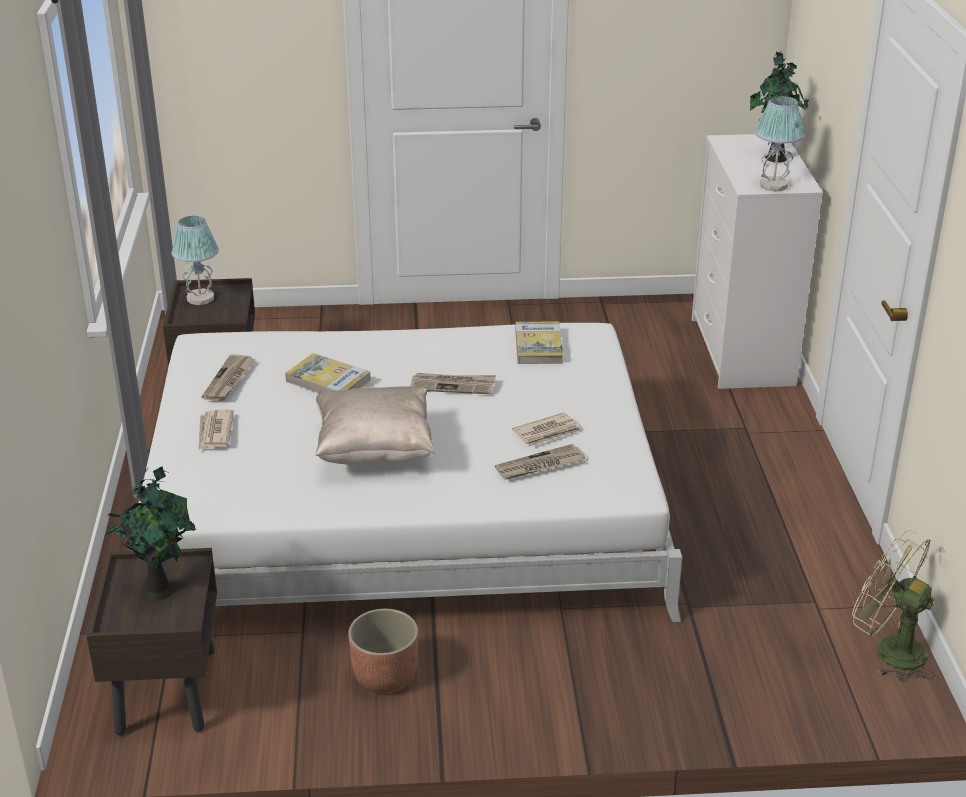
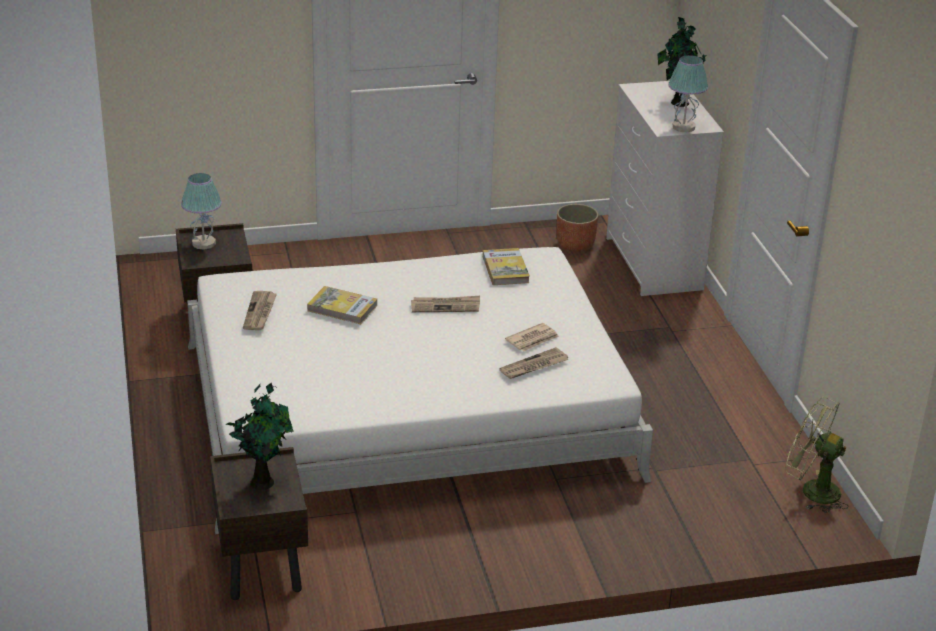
camera: 10 degrees left, 0 degrees up
(214, 432) = (263, 356): newspaper -> none
(374, 451) = (399, 363): beige pillow -> none
(385, 676) = (432, 540): planter -> planter (575, 245)

